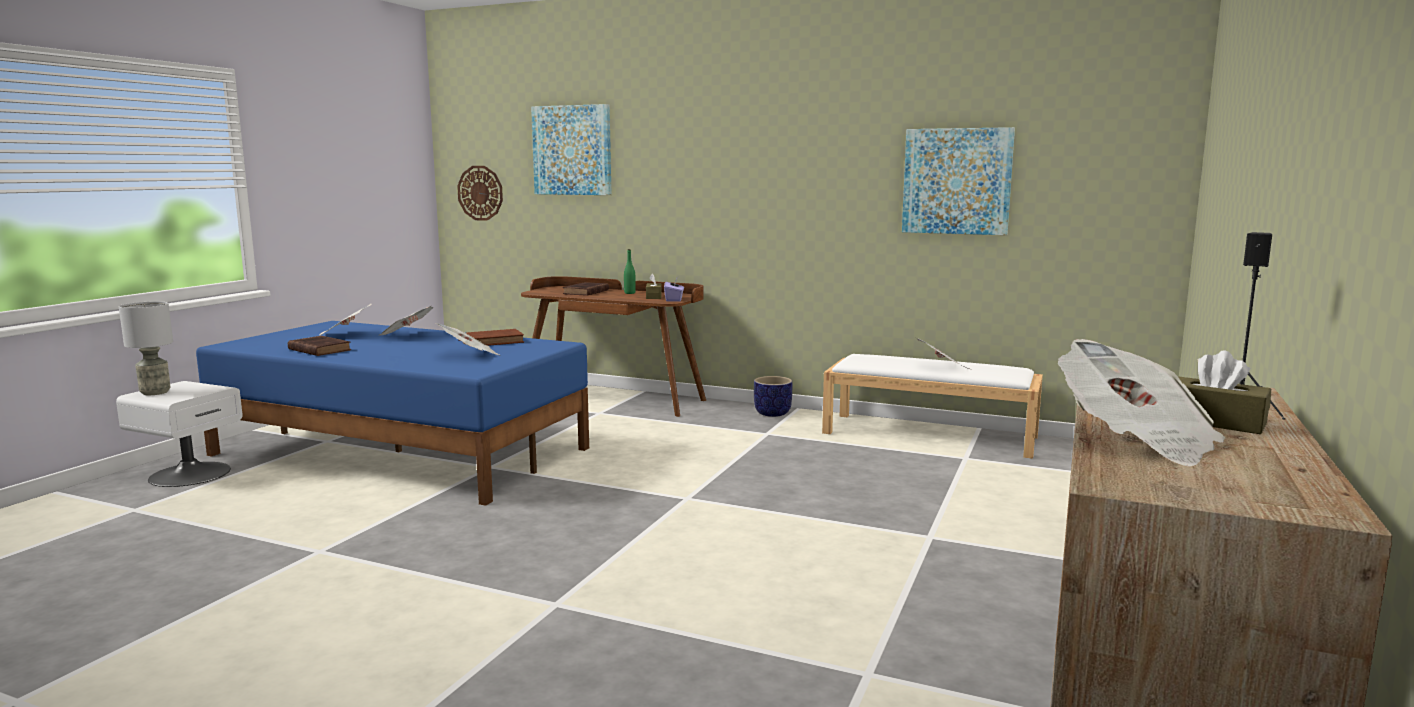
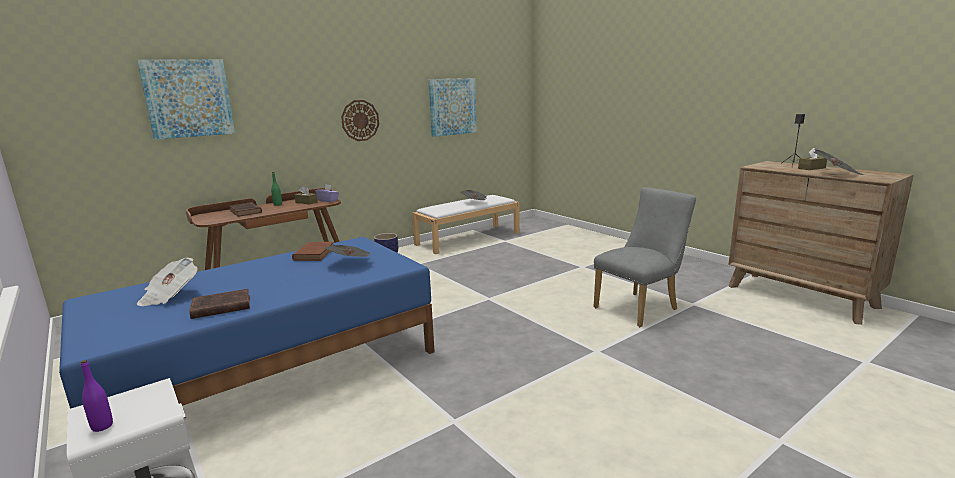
camera: 60 degrees left, 5 degrees up
(155, 392) = (102, 426): grey table lamp -> purple bottle
(407, 336) = (229, 276): newspaper -> none
(480, 193) = (76, 145): wall clock -> wall clock (360, 120)
(780, 617) = (640, 307): none -> grey chair

